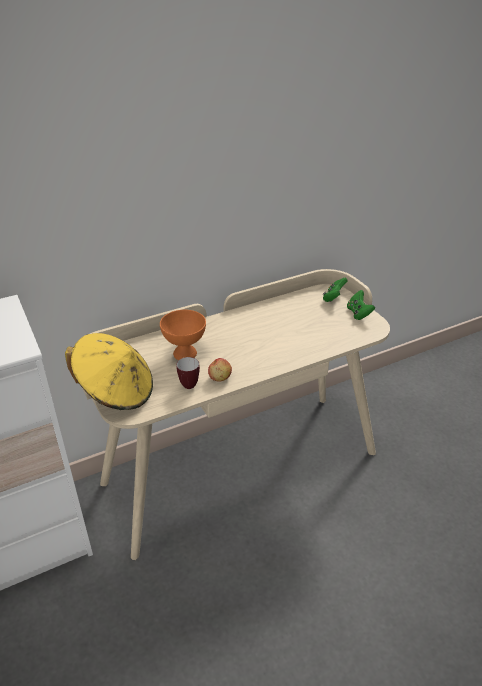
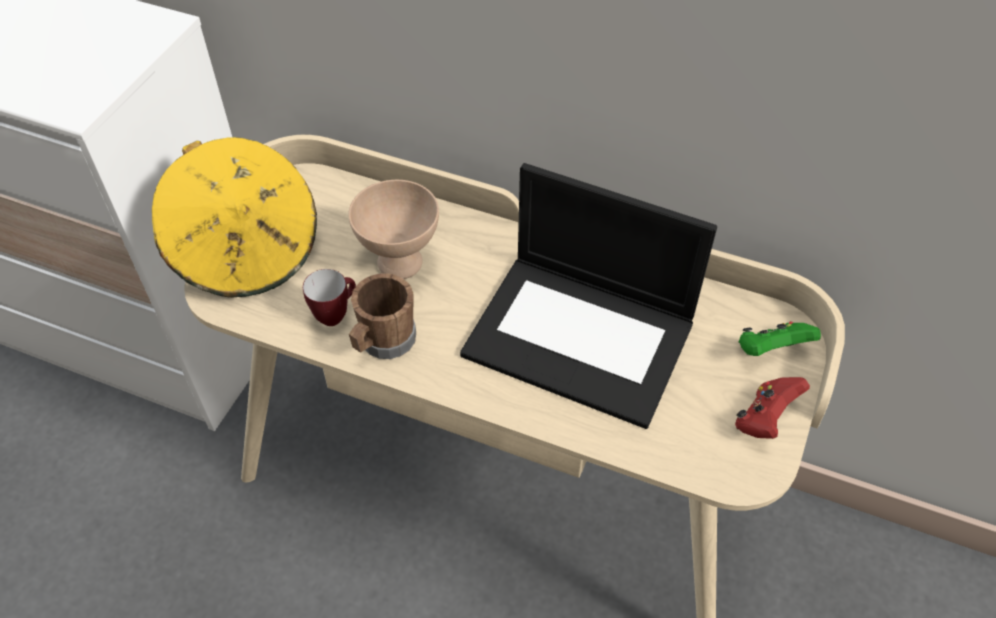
camera: 50 degrees right, 15 degrees up
(186, 354) = (401, 263): orange bowl -> beige bowl
(220, 377) = (383, 342): apple -> brown mug
(279, 331) = (582, 337): none -> laptop
(358, 313) = (764, 419): green game controller -> red game controller

